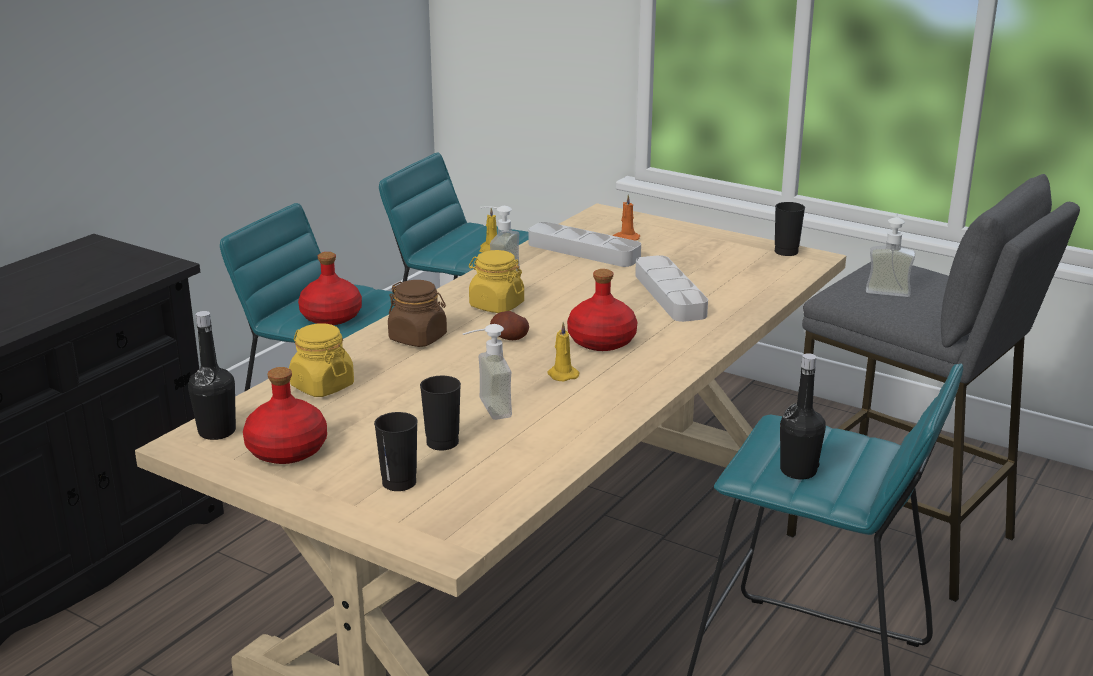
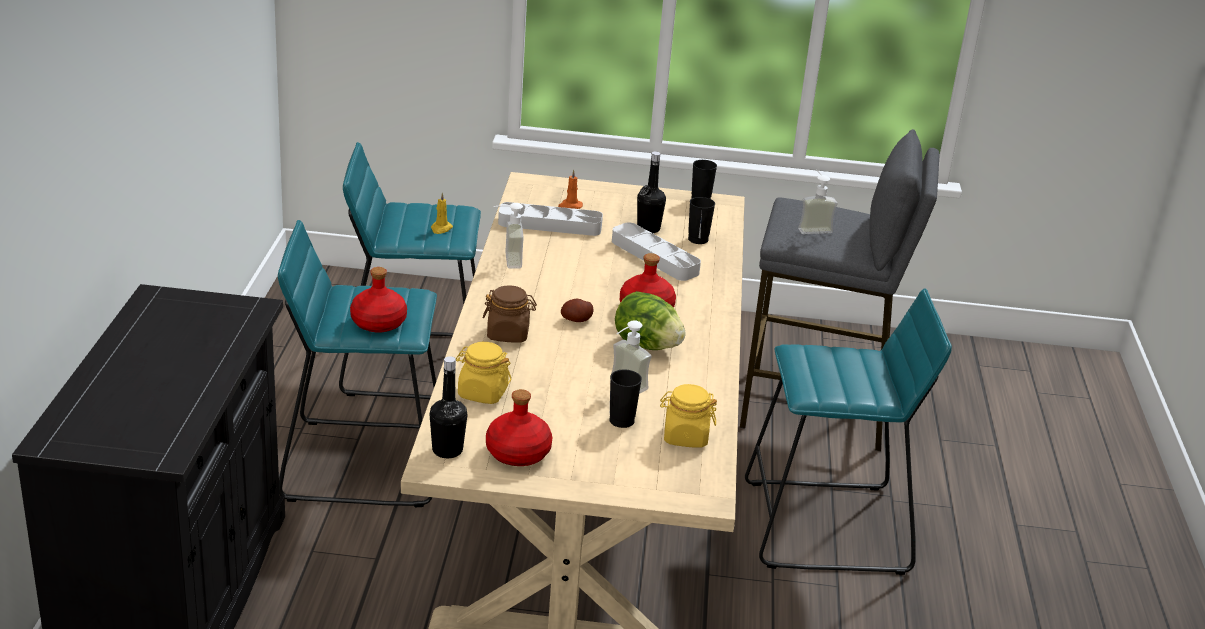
camera: 30 degrees left, 5 degrees up
(399, 482) = (625, 459): black cup -> black cup (698, 239)
(496, 305) = (536, 291): yellow jar -> yellow jar (685, 437)
(562, 374) = (647, 345): yellow candle -> lettuce
(798, 471) = (839, 386): black bottle -> black bottle (648, 228)

